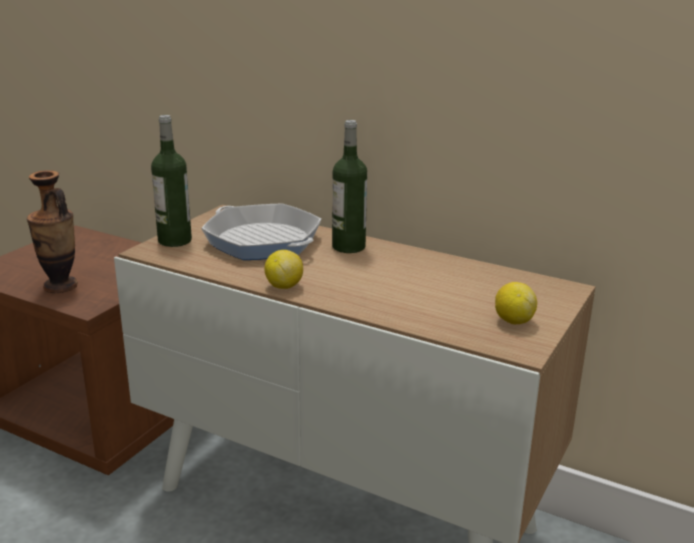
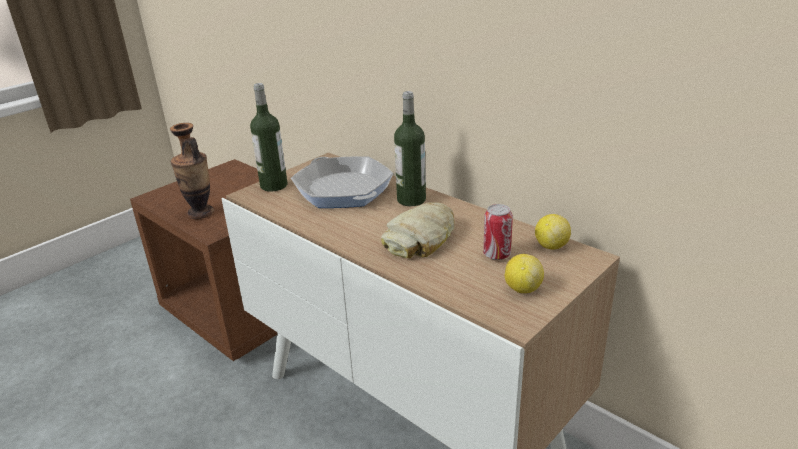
camera: 15 degrees right, 5 degrees up
(284, 286) = (338, 236): lemon -> lemon (551, 246)
(382, 283) = (422, 238): none -> bread
(470, 292) = (496, 255): none -> can

